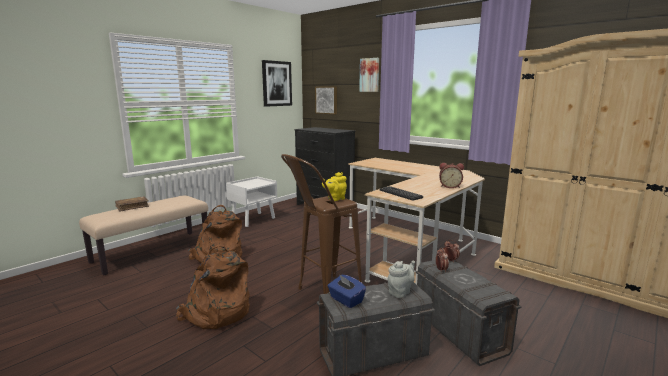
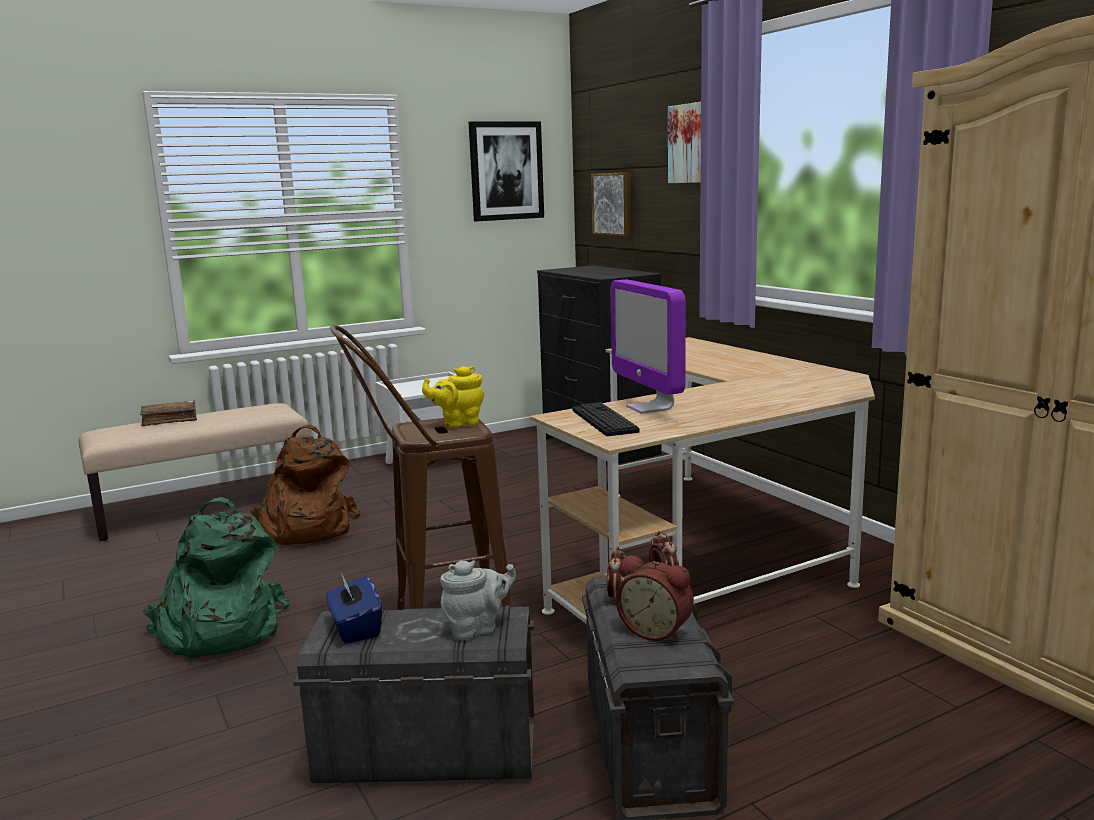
camera: 20 degrees right, 0 degrees up
(216, 313) = (219, 631): brown backpack -> green backpack
(409, 187) = (649, 408): none -> monitor
(450, 186) = (747, 411): alarm clock -> alarm clock (656, 631)

